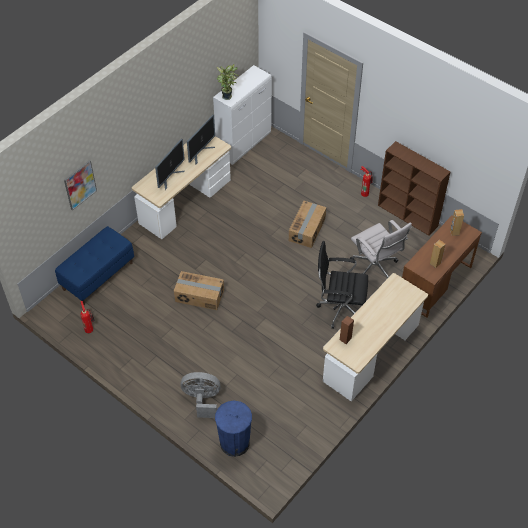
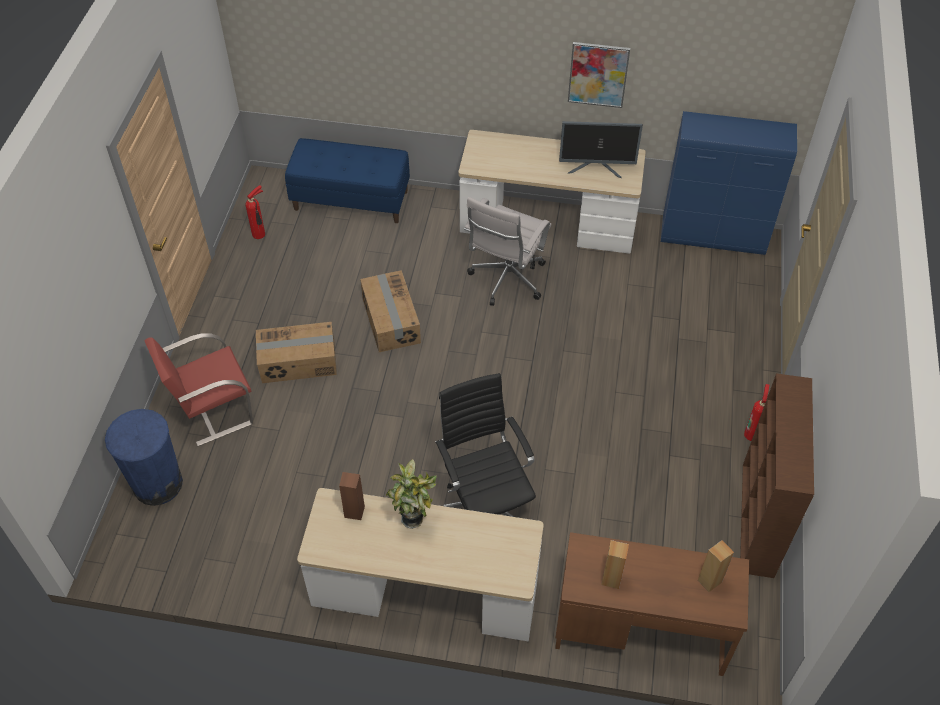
camera: 60 degrees right, 0 degrees up
(80, 185) = (373, 49): picture -> picture (598, 74)
(170, 177) = (521, 158): monitor -> none
(202, 400) = (212, 410): grey fan -> red chair
(227, 96) = (700, 125): potted plant -> potted plant (415, 519)
(244, 144) = (714, 236): white cabinet -> blue cabinet
(307, 229) = (612, 391): cardboard box -> cardboard box (298, 362)
(375, 268) = (604, 521): white office chair -> white office chair (506, 281)

